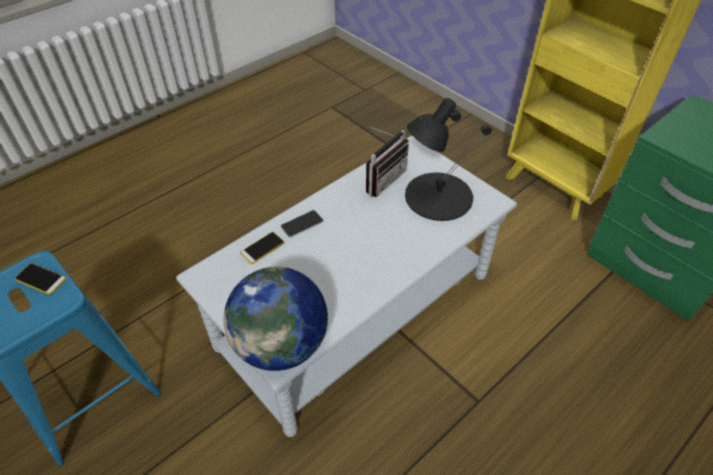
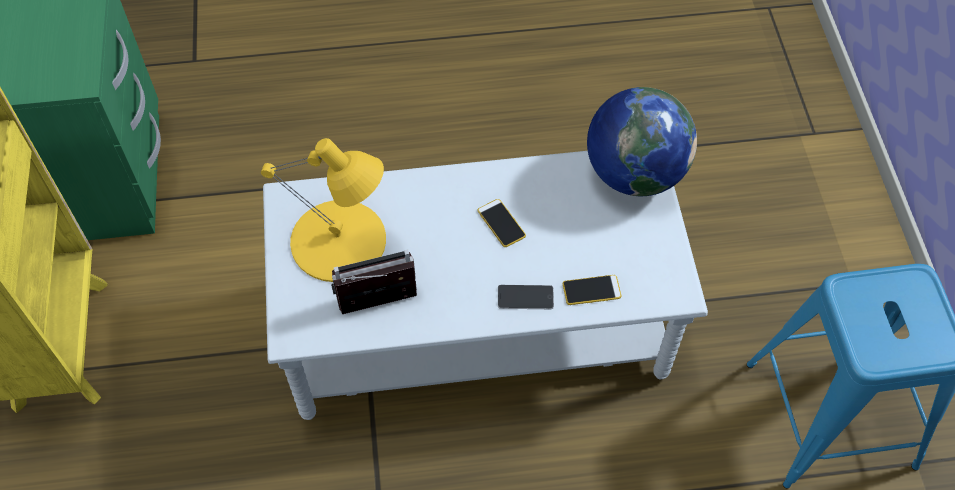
camera: 145 degrees left, 10 degrees up
(41, 279) = (869, 331): phone -> phone (501, 223)
(437, 196) = (339, 241): black table lamp -> yellow table lamp

